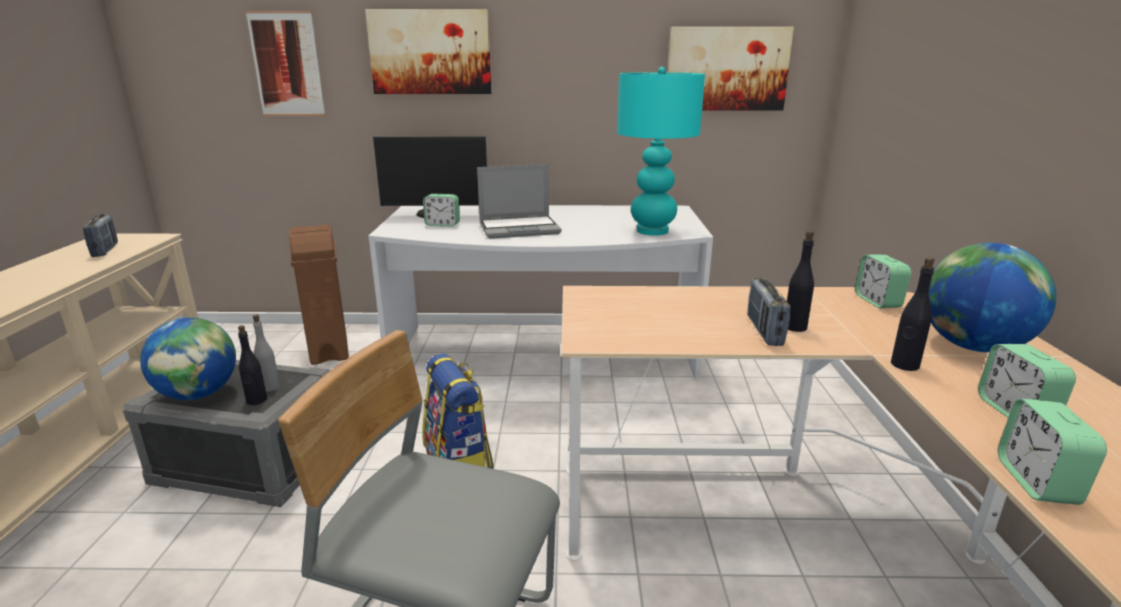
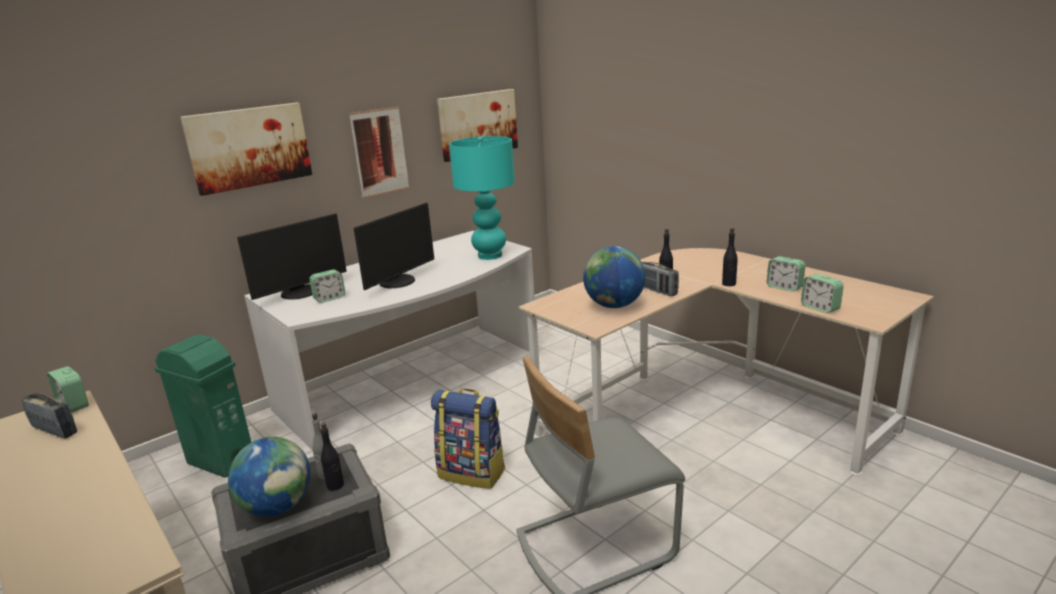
camera: 40 degrees left, 0 degrees up
(287, 64) = (93, 184): picture -> picture (380, 152)
(329, 350) = (221, 460): brown trash can -> green trash can
(520, 229) = (399, 282): laptop -> monitor
(877, 301) = (674, 258): alarm clock -> alarm clock (73, 405)
(972, 347) = (737, 267): globe -> globe (614, 305)

